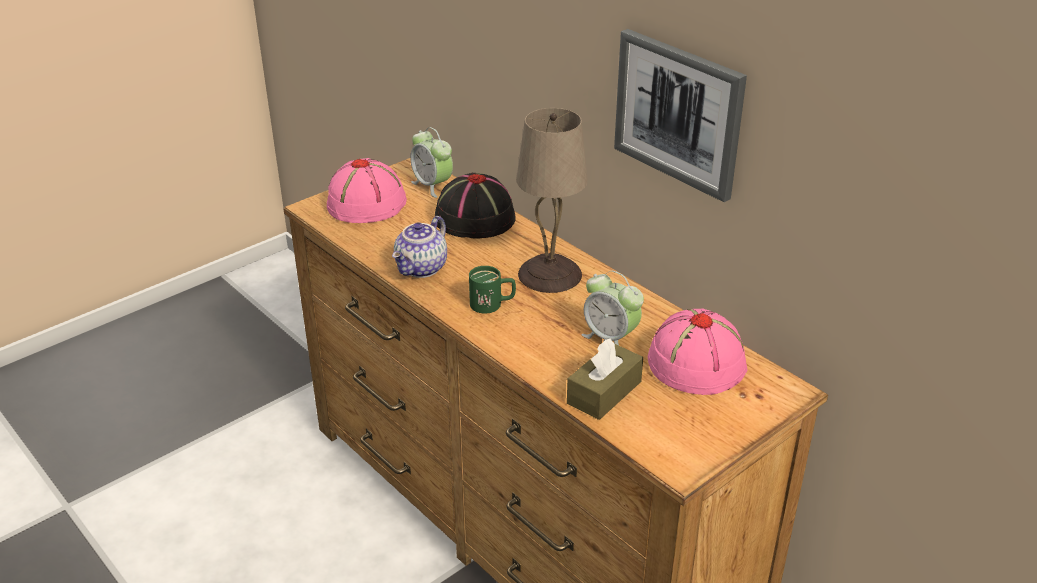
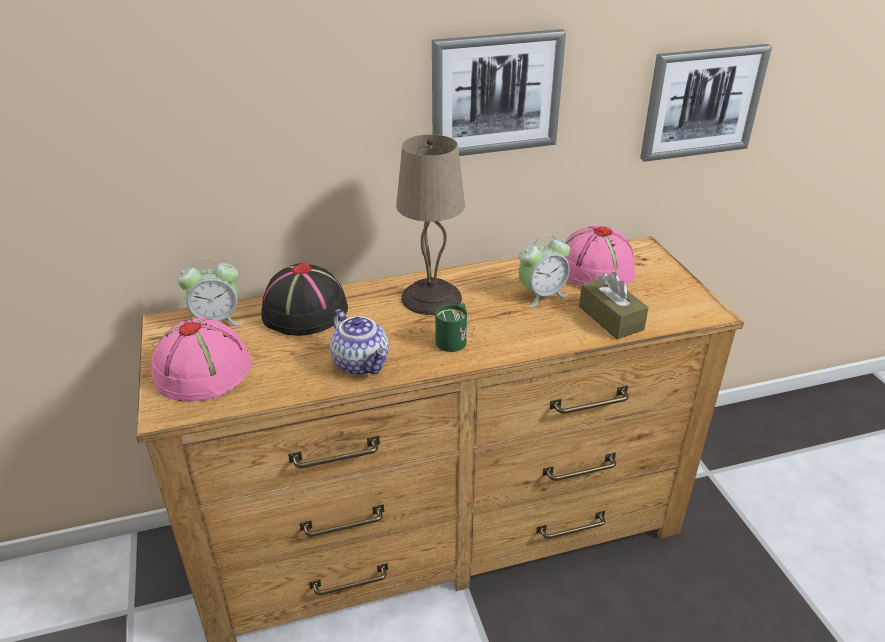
camera: 65 degrees left, 0 degrees up
(916, 258) = (702, 102): none -> picture

